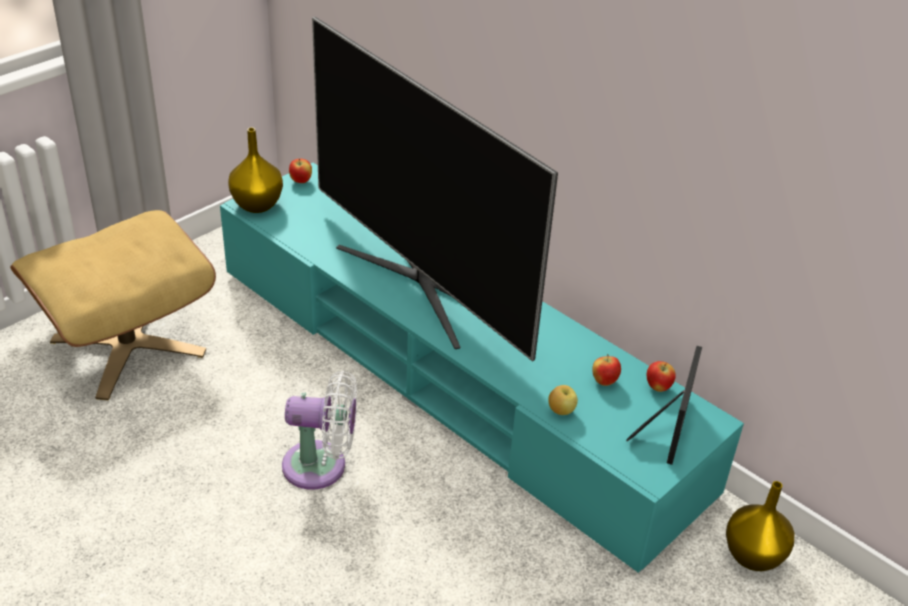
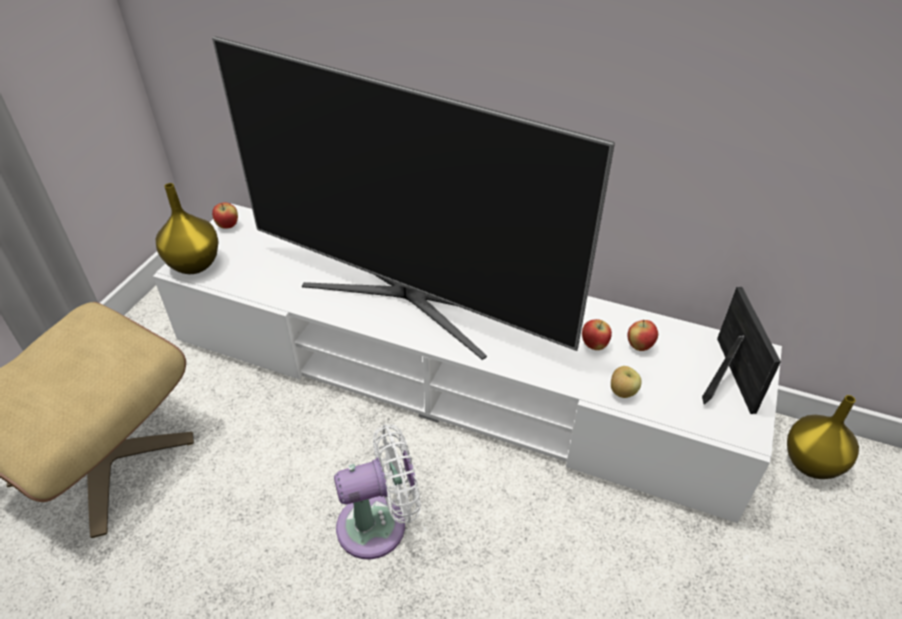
camera: 20 degrees left, 5 degrees up
(450, 376) = (452, 377): turquoise tv stand -> white tv stand
(658, 387) = (688, 335): apple -> apple (594, 345)

